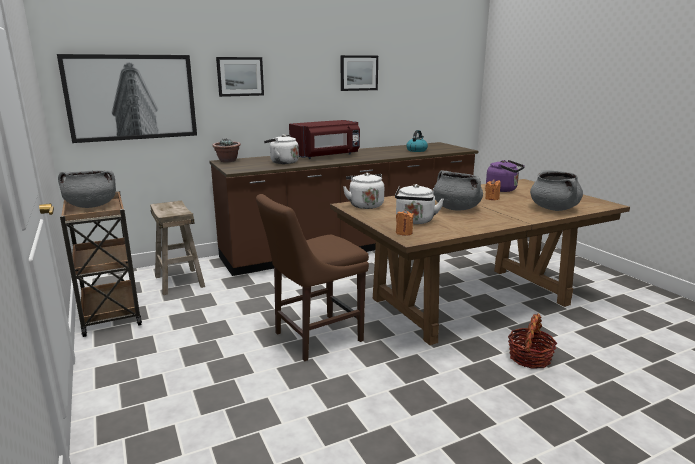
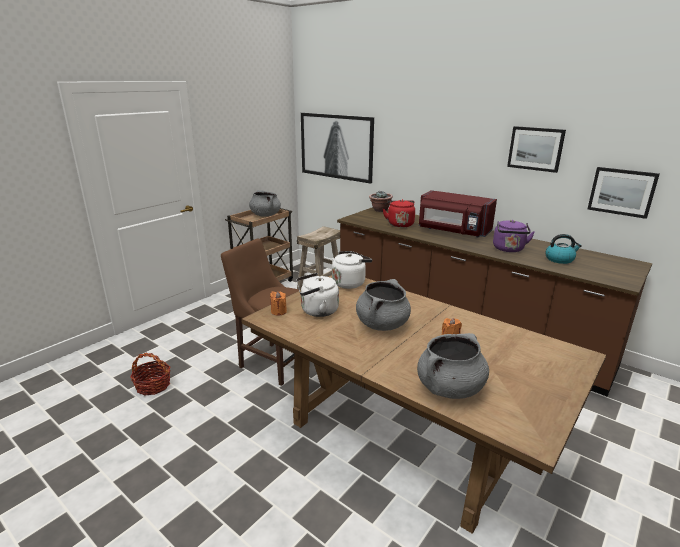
camera: 65 degrees right, 5 degrees up
(240, 76) = (409, 139): picture -> picture (622, 192)
(282, 162) = (400, 224): white kettle -> red kettle
(503, 190) = (507, 344): purple kettle -> purple kettle (509, 249)
(529, 358) = (303, 499): basket -> basket (153, 386)

